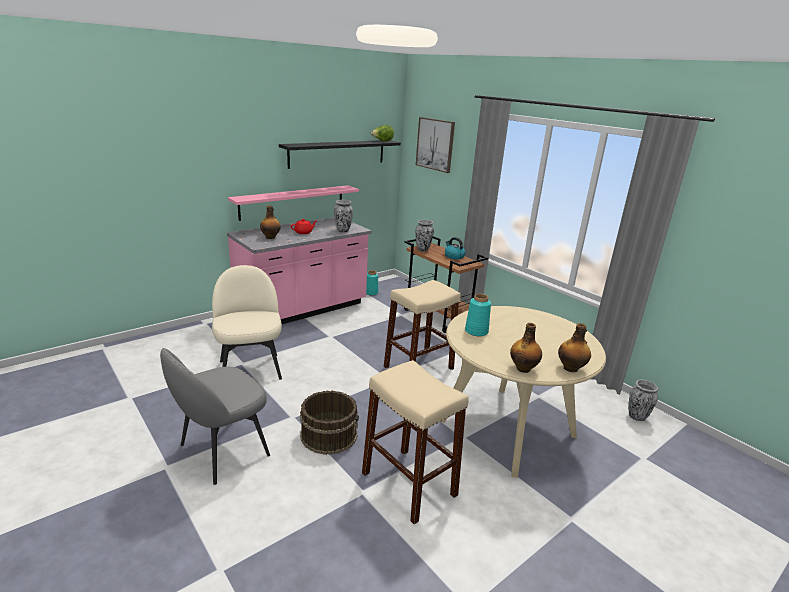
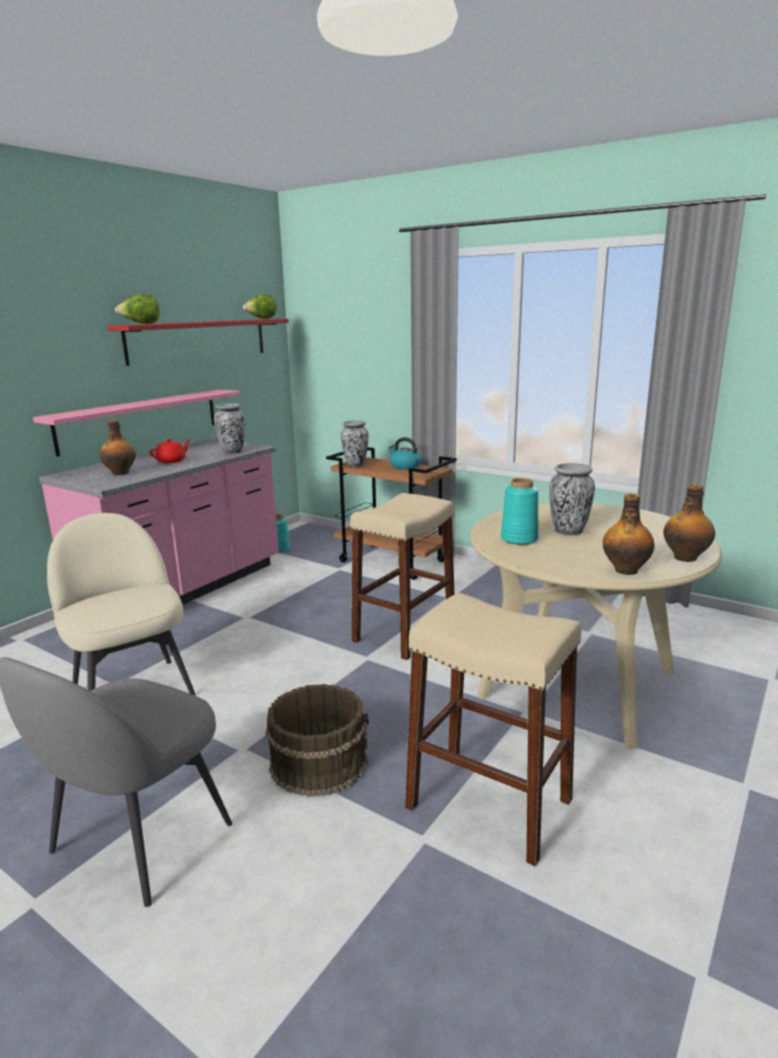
camera: 15 degrees left, 5 degrees down
(299, 144) = (141, 324): none -> lettuce
(338, 153) = (199, 340): black shelf -> red shelf
(435, 144) = (341, 315): picture -> none
(637, 417) = (725, 629): vase -> vase (568, 531)

